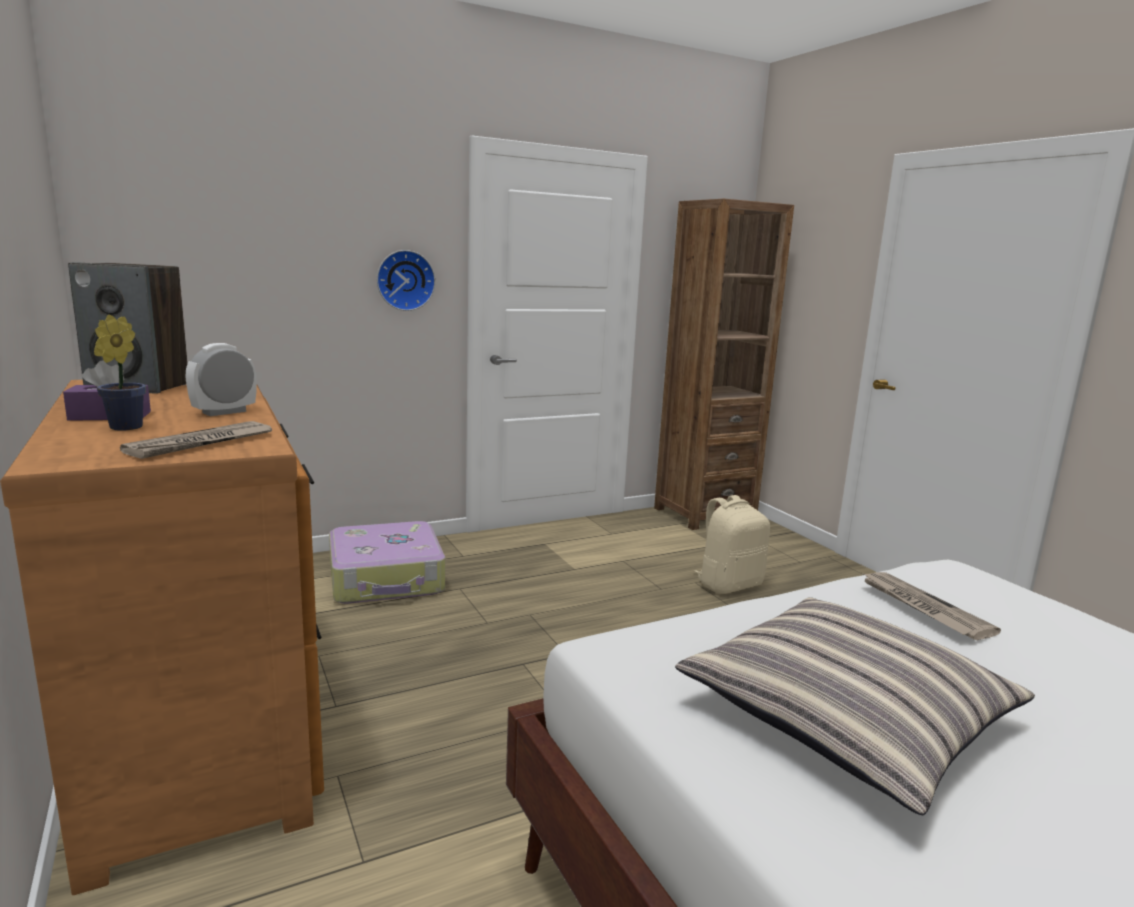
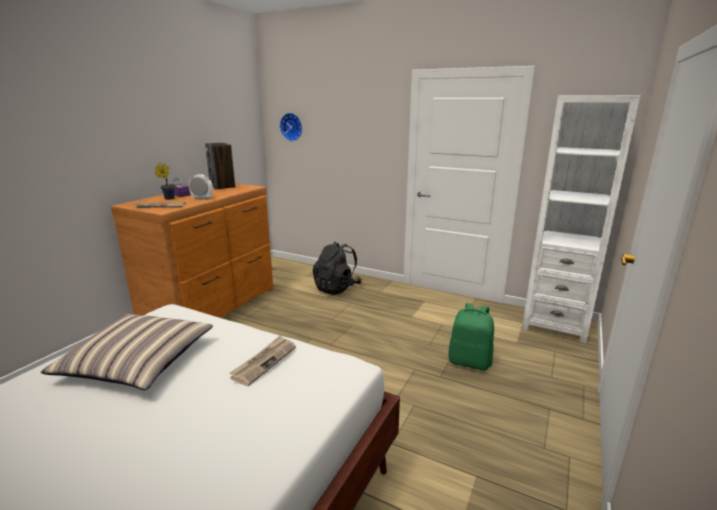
camera: 55 degrees right, 5 degrees up
(387, 579) = (337, 288): suitcase -> black backpack
(405, 280) = (376, 148): wall clock -> wall clock (292, 127)
(704, 514) = (554, 324): brown bookcase -> white bookcase
(729, 584) = (470, 362): beige backpack -> green backpack

